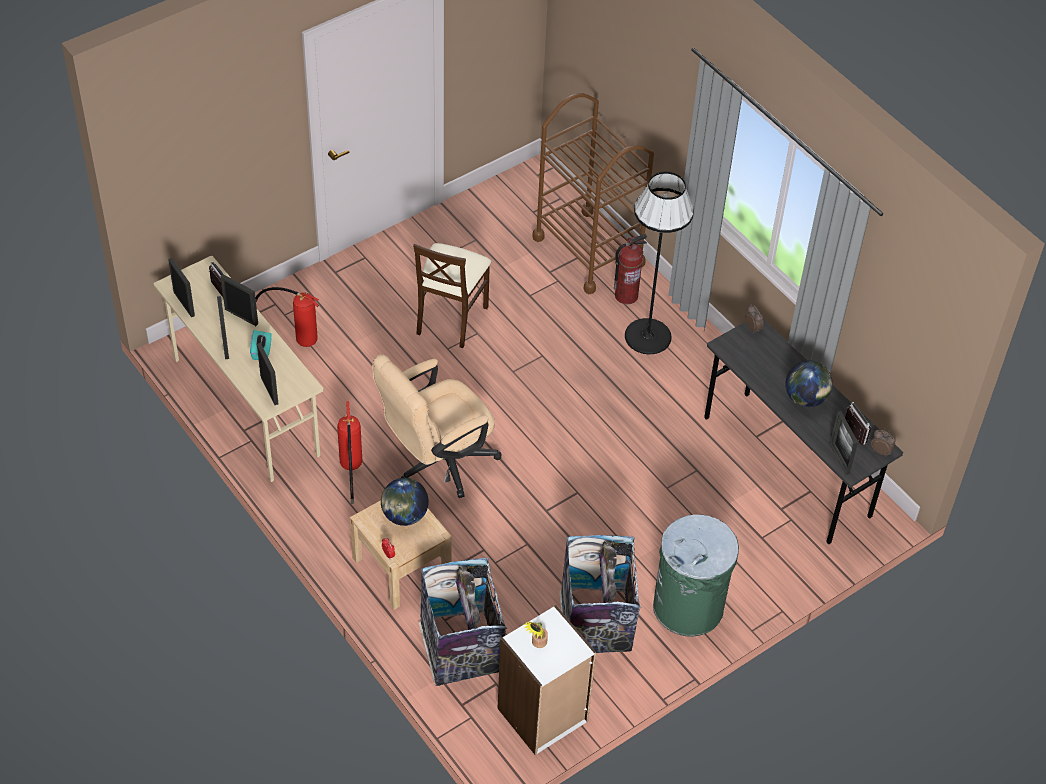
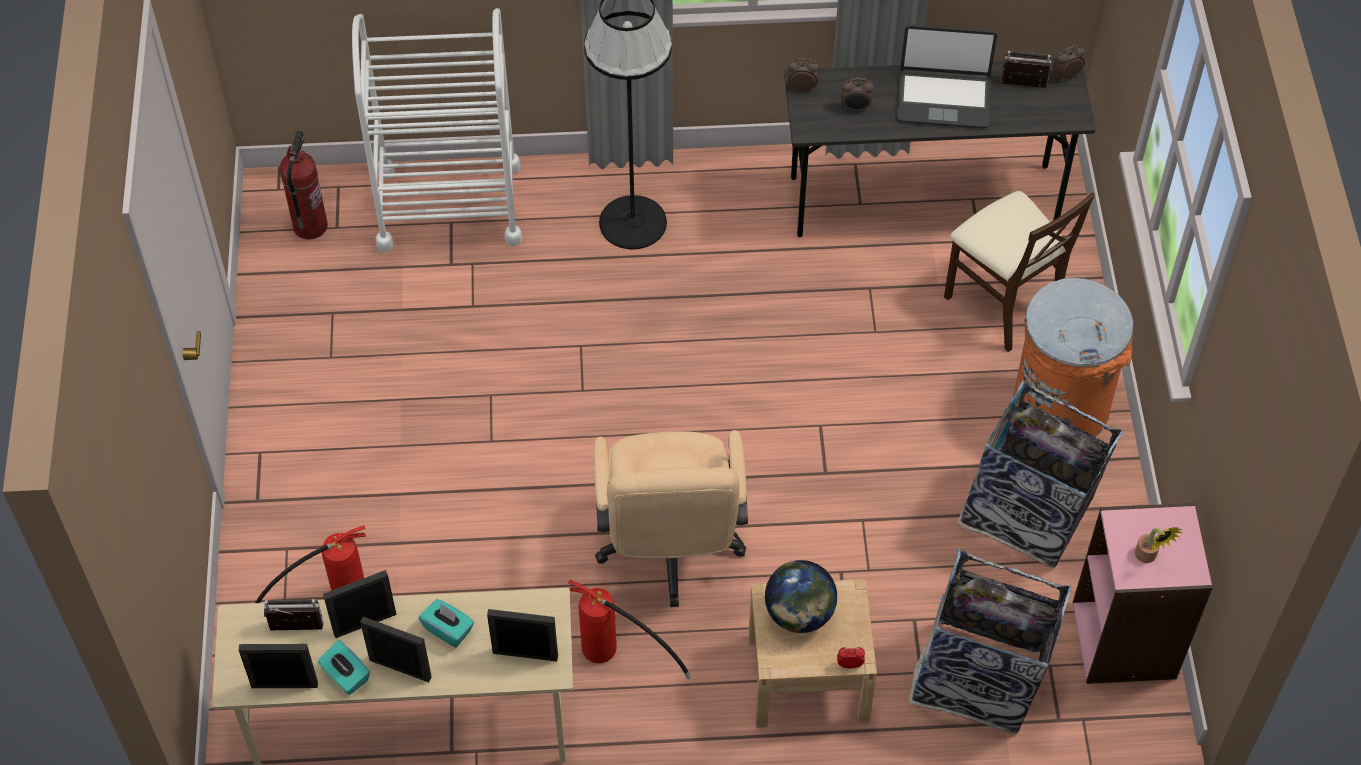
camera: 55 degrees left, 5 degrees up
(205, 325) = (346, 676): none -> turquoise tissue box
(451, 318) = (444, 411): beige chair -> beige chair (1003, 303)
(543, 716) = (1125, 640): white bookcase -> pink bookcase
(588, 251) = (449, 206): brown cart -> white cart
(626, 296) = (552, 208): fire extinguisher -> fire extinguisher (310, 226)
(689, 607) = (1060, 406): green trash can -> orange trash can
(759, 360) = (855, 108): none -> alarm clock
(805, 398) = (943, 99): globe -> laptop
(839, 458) = (1051, 118): picture frame -> none

